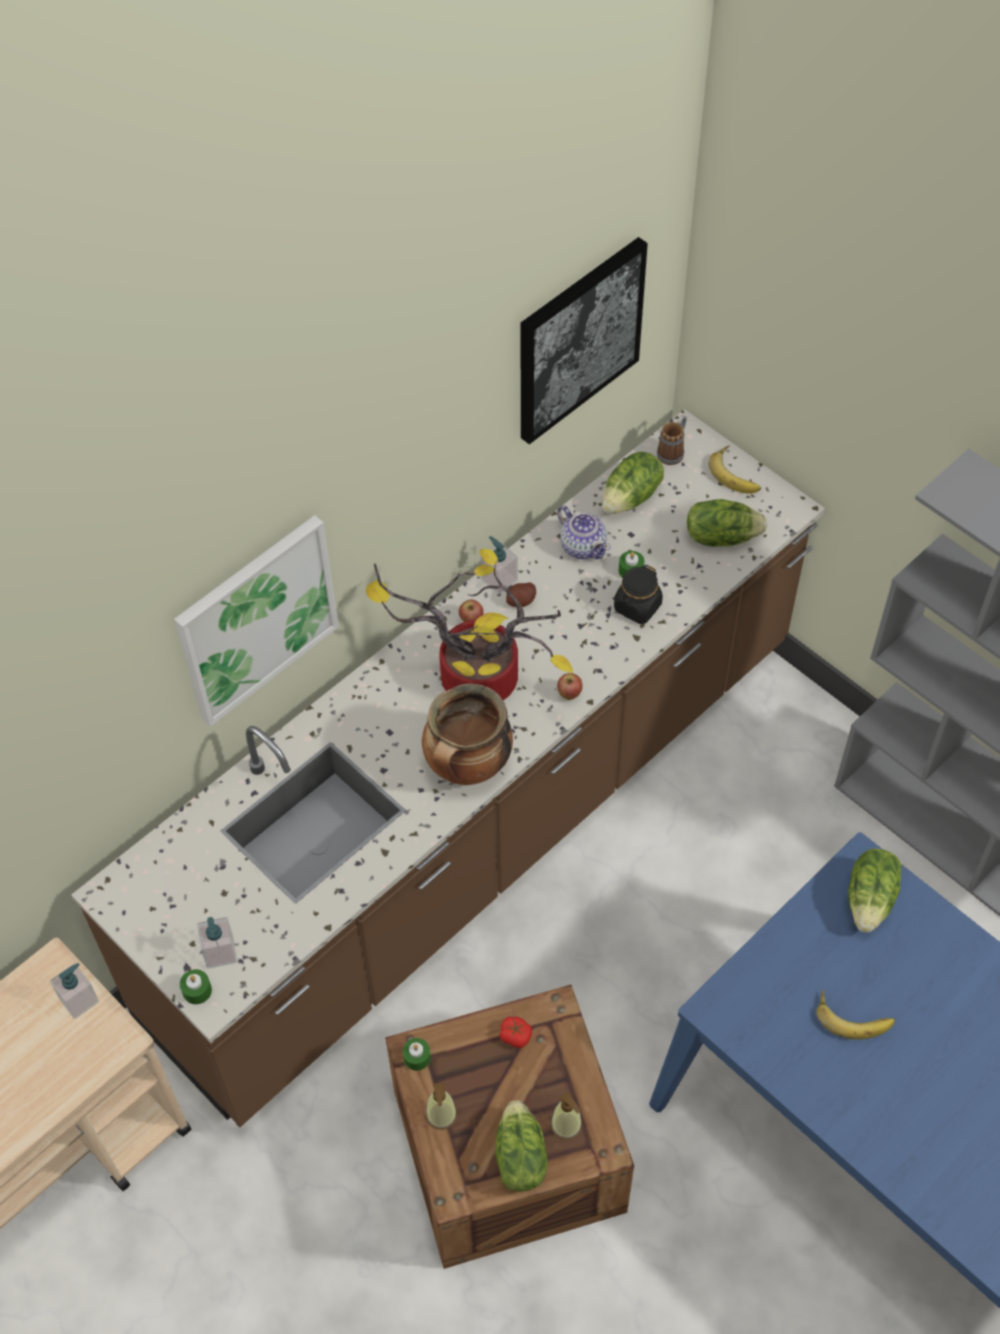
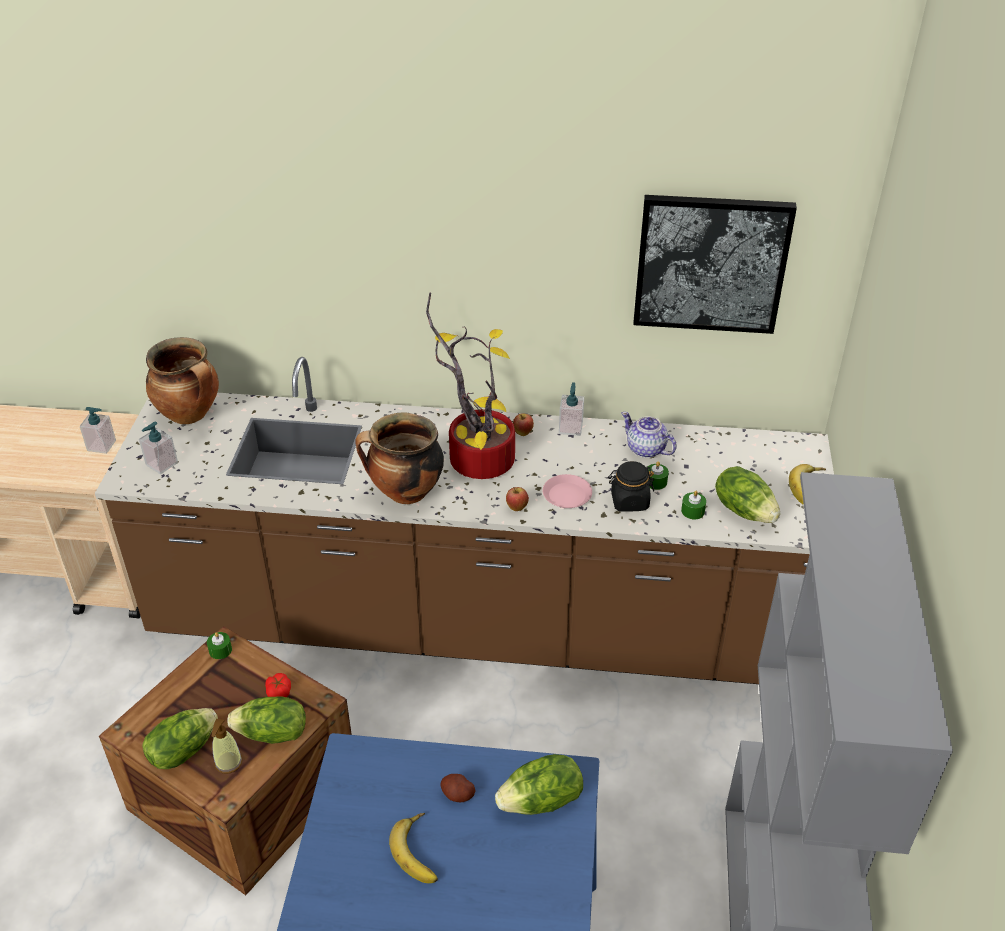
camera: 50 degrees right, 15 degrees down
(159, 883) = (191, 415): none -> cooking pot
(197, 990) = (126, 469): green candle -> green candle (692, 511)
(257, 619) = (344, 282): picture -> none
(441, 1115) = (185, 688): soap dispenser -> none
(521, 601) = (566, 446): potato -> potato (457, 794)
(583, 546) = (646, 449): teapot -> teapot turned 120 degrees clockwise
(587, 646) = (567, 495): none -> pink plate
(632, 498) = (717, 450): lettuce -> lettuce (272, 734)
(673, 451) = (783, 448): mug -> none

